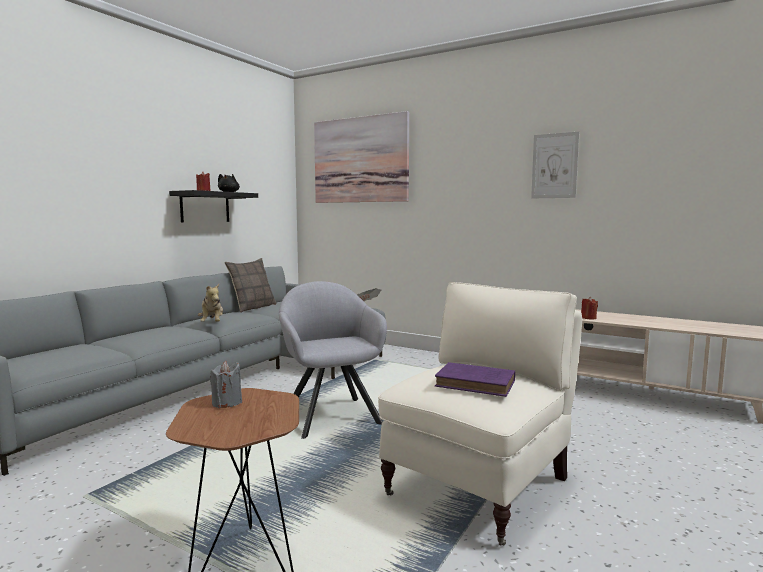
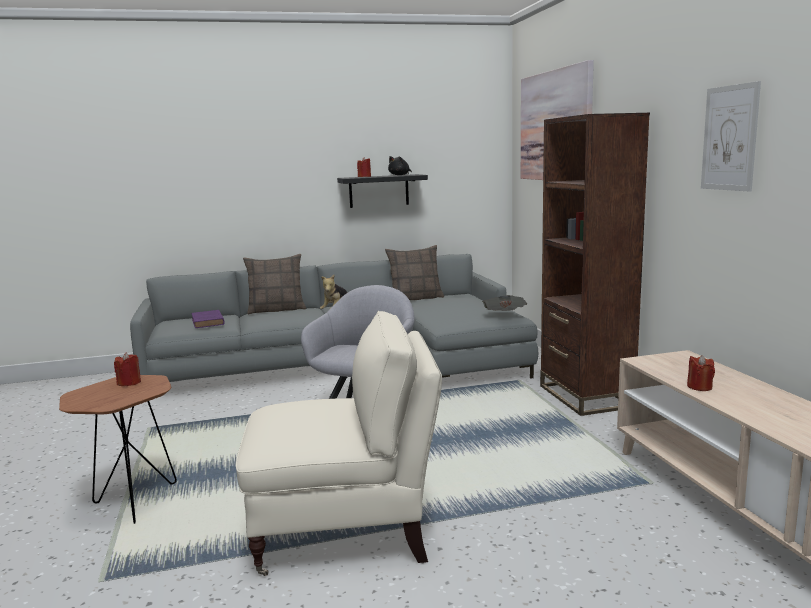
camera: 45 degrees right, 5 degrees up
(132, 332) = (276, 310): none -> pillow
(227, 403) = (129, 383): grey candle -> red candle
(434, 359) = (585, 396): none -> brown bookcase
(477, 384) = (294, 422): purple book -> purple book (208, 322)

